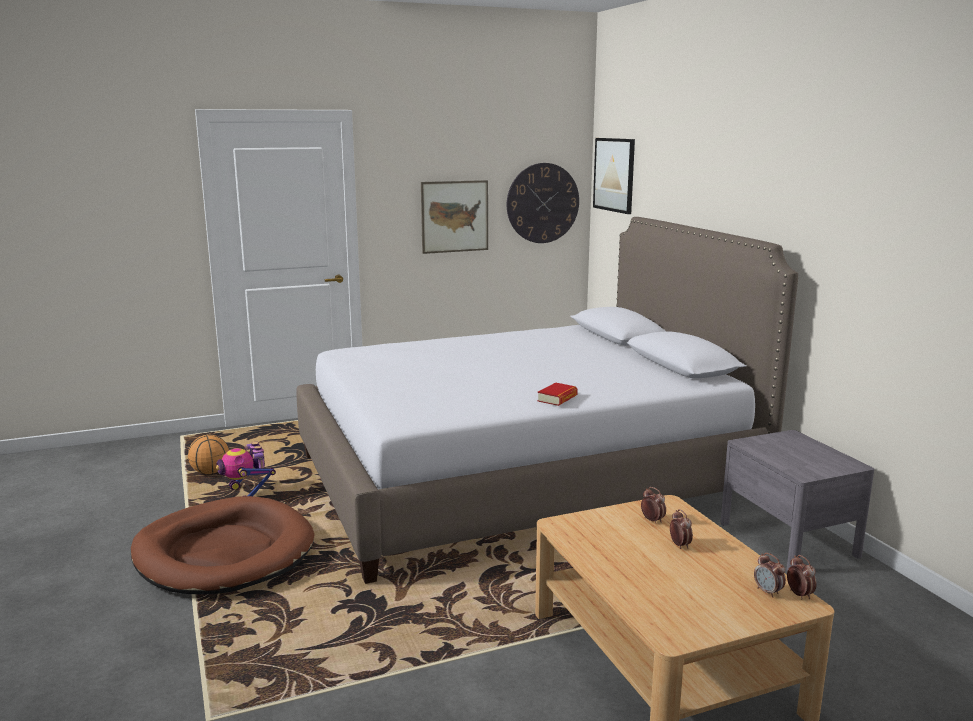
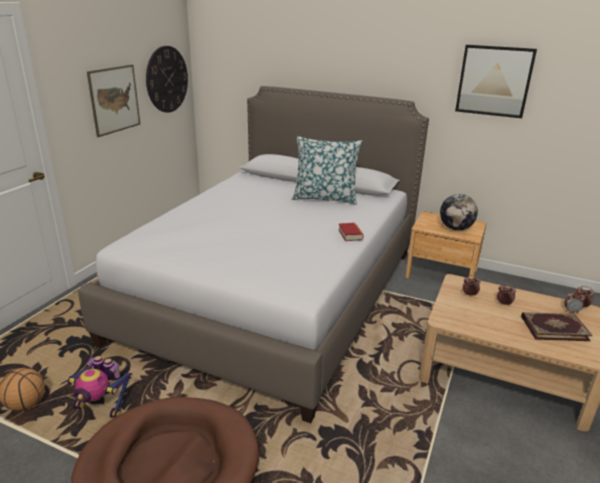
camera: 45 degrees left, 10 degrees up
(614, 175) = (221, 53): picture -> picture (494, 81)
(614, 365) = (325, 198): none -> pillow
(692, 591) = (554, 328): none -> book
(788, 539) = (441, 273): grey nightstand -> brown nightstand
(799, 459) = (455, 228): none -> globe

